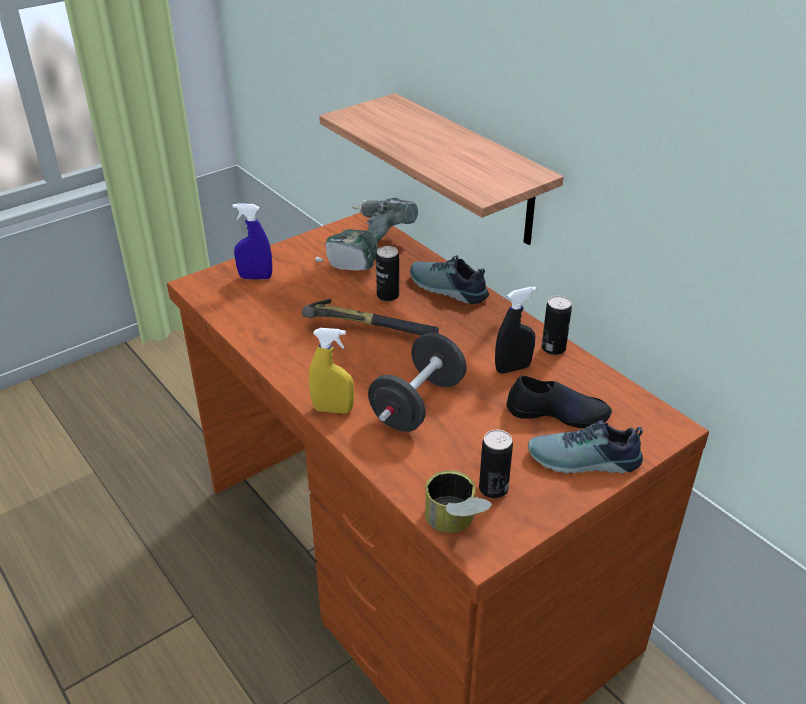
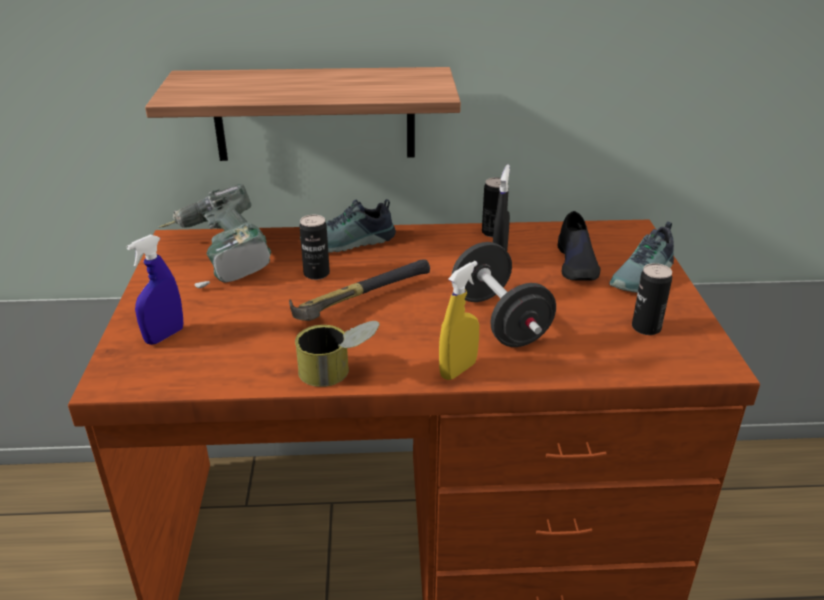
camera: 55 degrees left, 5 degrees down
(455, 525) = (679, 364): can -> can (339, 373)
(557, 413) = (576, 263): black shoe -> black shoe turned 135 degrees clockwise

